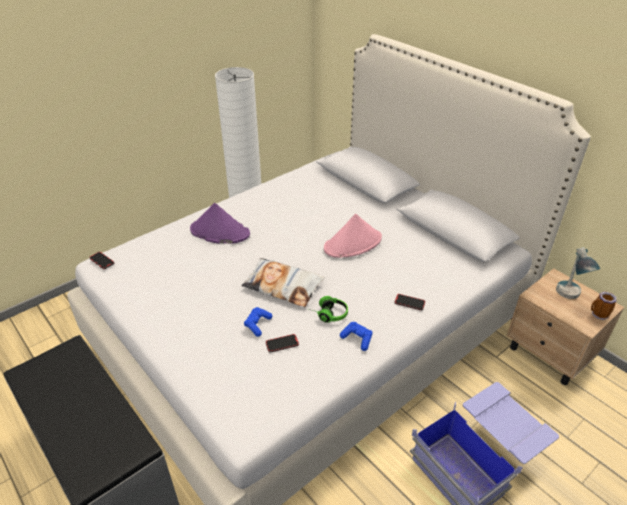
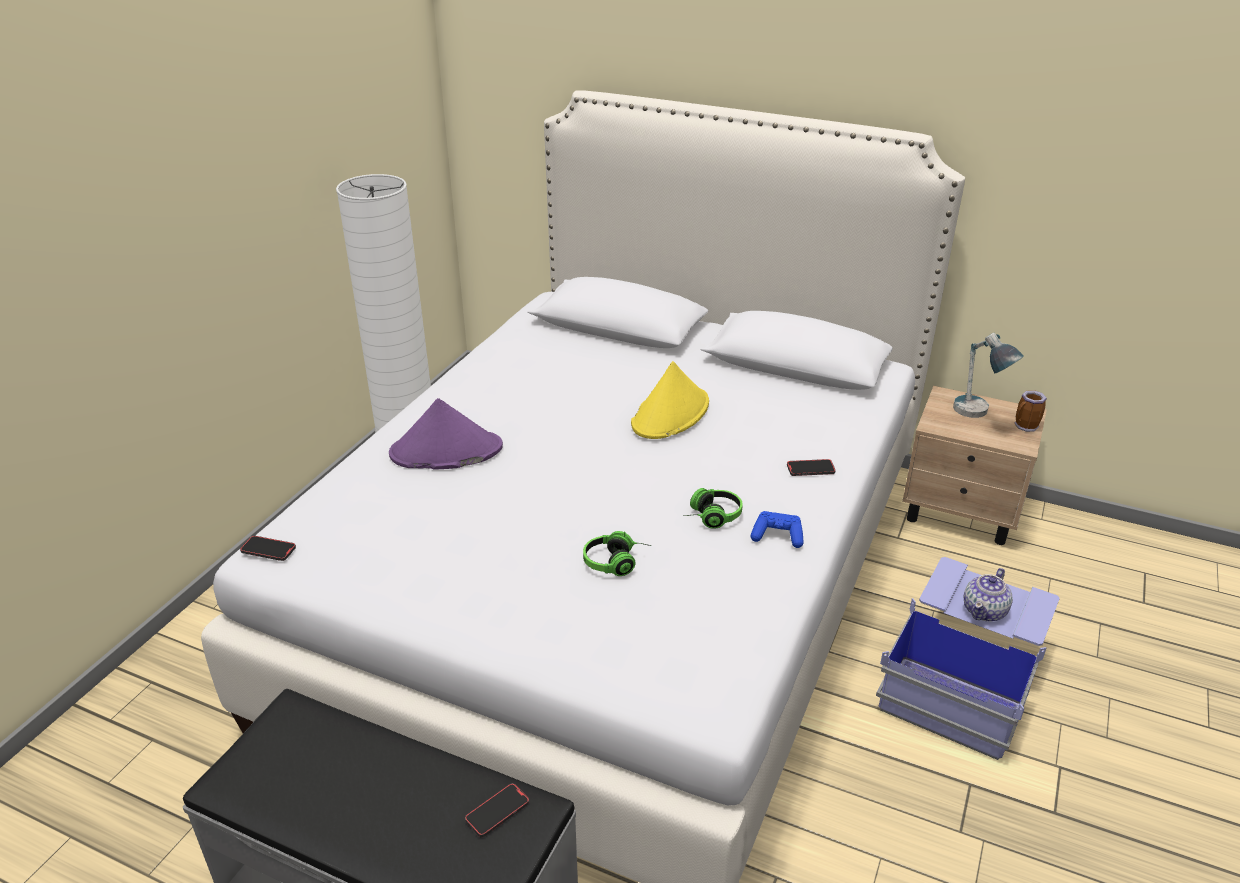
camera: 25 degrees left, 5 degrees down
(257, 325) = (617, 563): blue game controller -> headphones
(282, 344) = (676, 577): phone -> phone (497, 812)
(283, 286) = (612, 499): pillow -> none
(353, 243) = (670, 414): pink hat -> yellow hat
(502, 426) = (985, 611): none -> teapot

